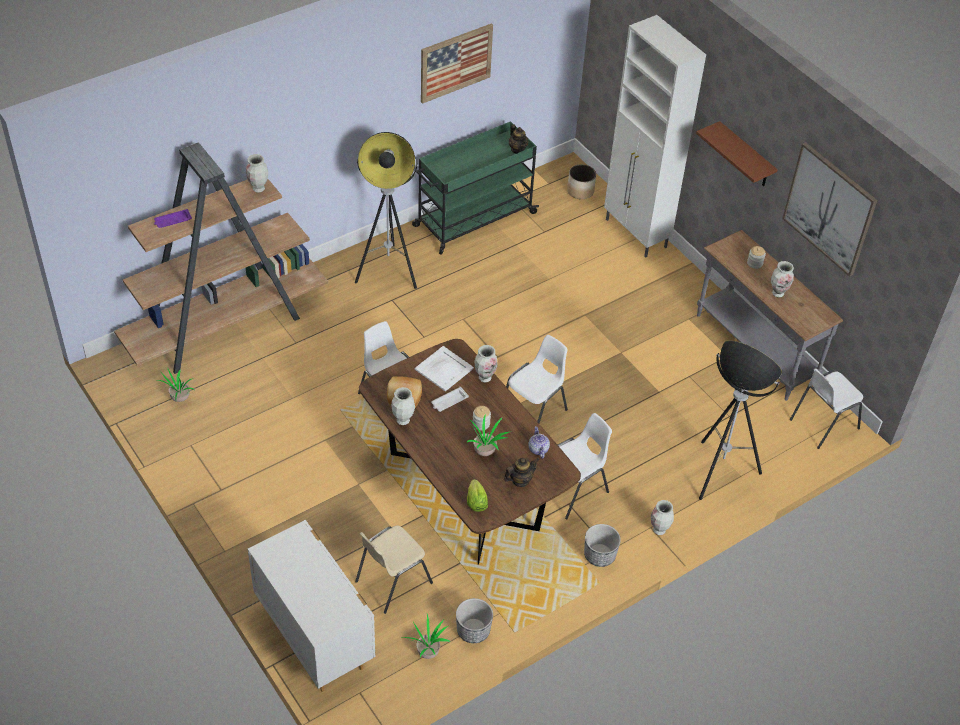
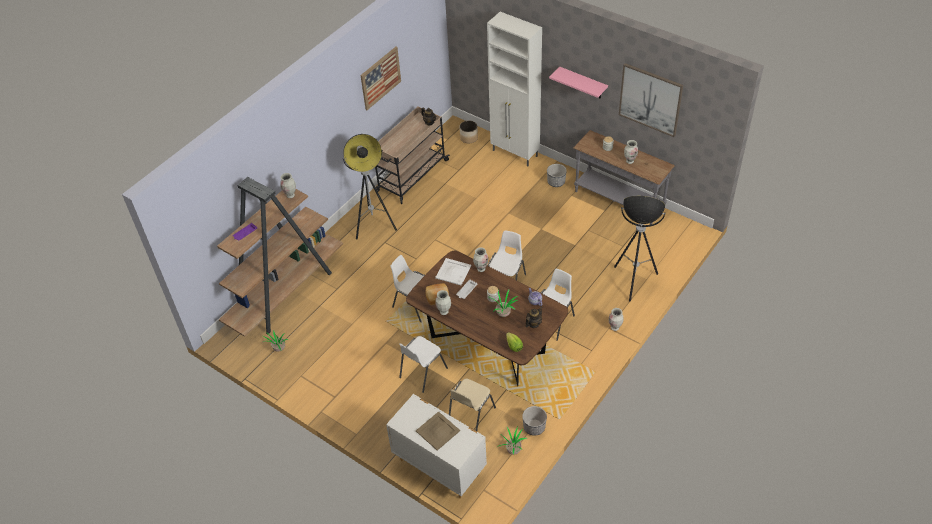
camera: 15 degrees left, 0 degrees up
(312, 584) = (437, 431): none -> beige tray
(473, 220) = (411, 176): green cart -> beige cart
(600, 555) = (587, 355): planter -> planter (556, 182)
(745, 156) = (583, 83): brown shelf -> pink shelf
(823, 424) = (678, 232): white chair -> white chair (422, 373)

